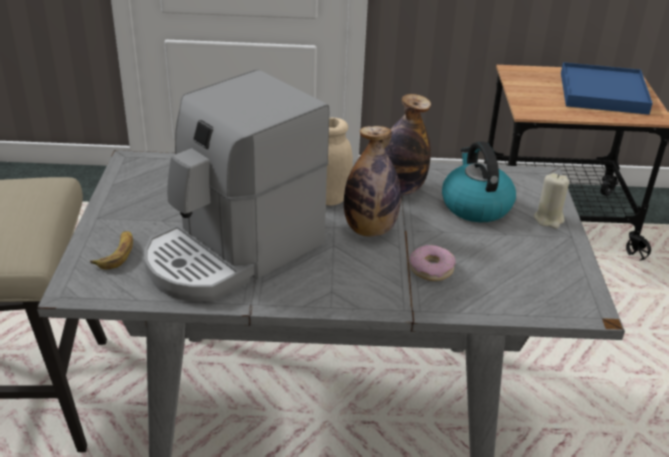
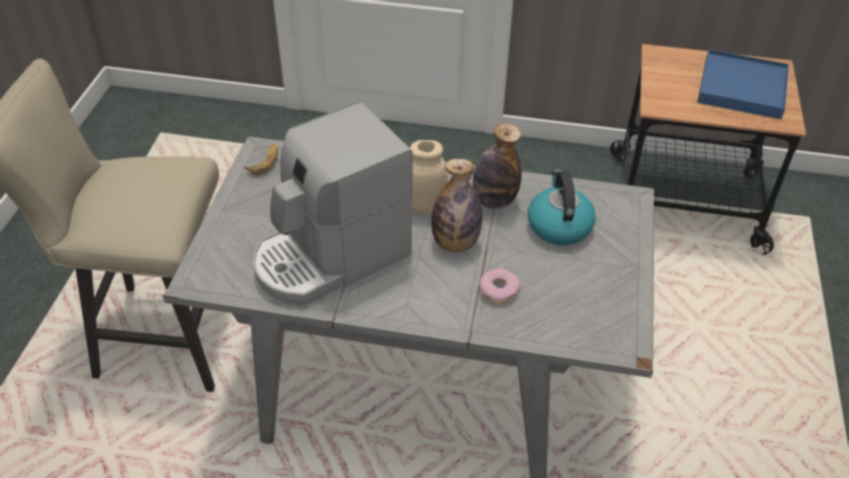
camera: 10 degrees right, 10 degrees up
(116, 254) = (233, 249): banana -> banana (265, 162)
(549, 219) = (623, 247): beige candle -> none

